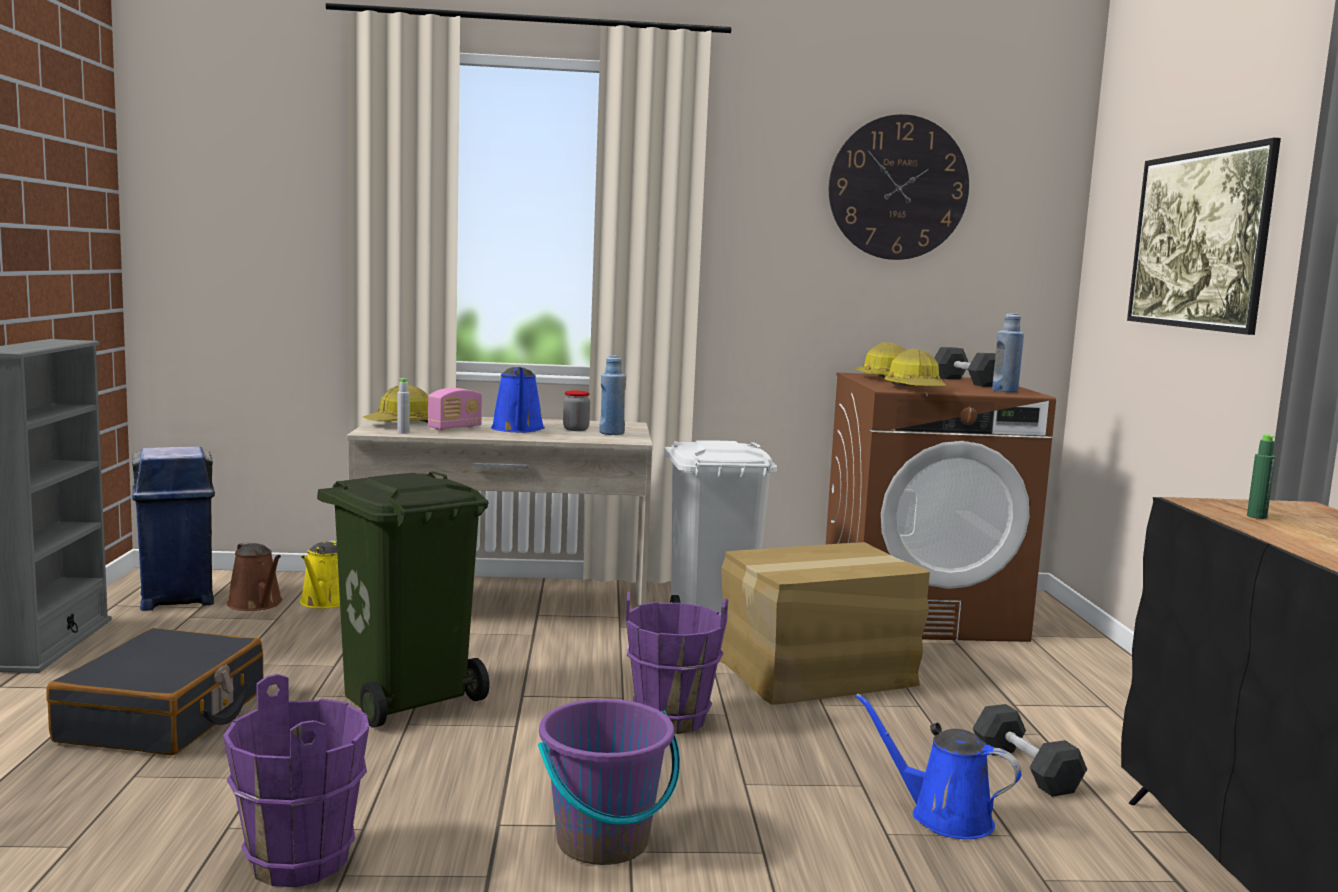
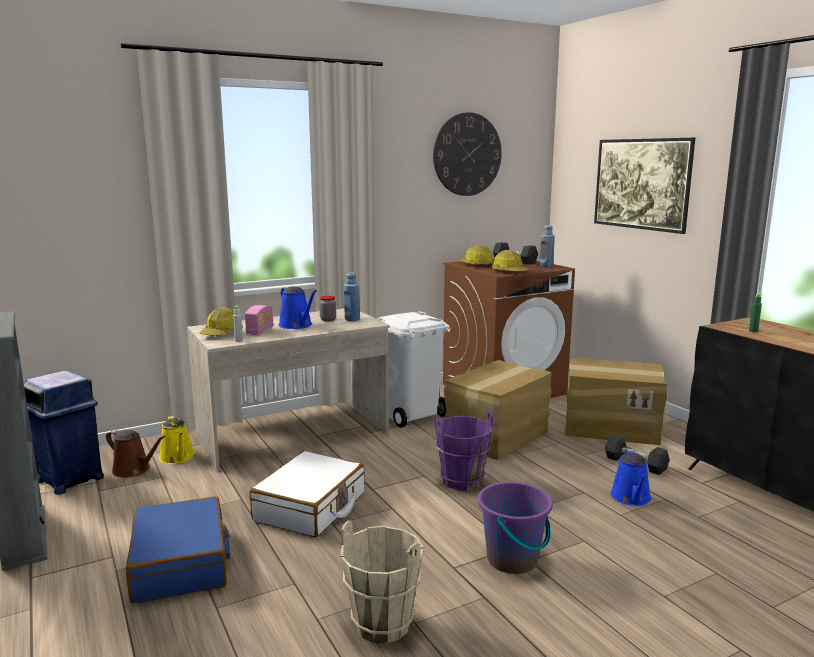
camera: 25 degrees left, 5 degrees up
(164, 716) = (181, 563): black suitcase -> blue suitcase
(301, 860) = (383, 623): purple bucket -> beige bucket
(407, 696) = (311, 507): green trash can -> white suitcase
(943, 816) = (631, 498): blue watering can -> blue watering can turned 90 degrees counterclockwise
(1054, 705) = (611, 427): none -> cardboard box

